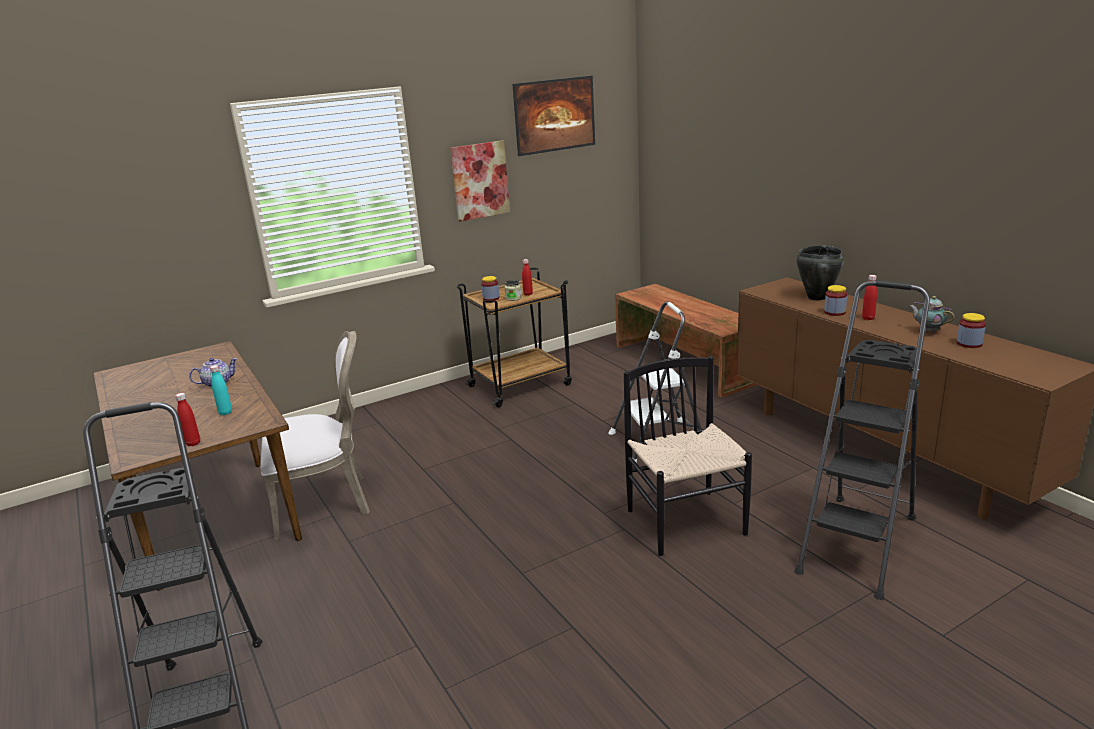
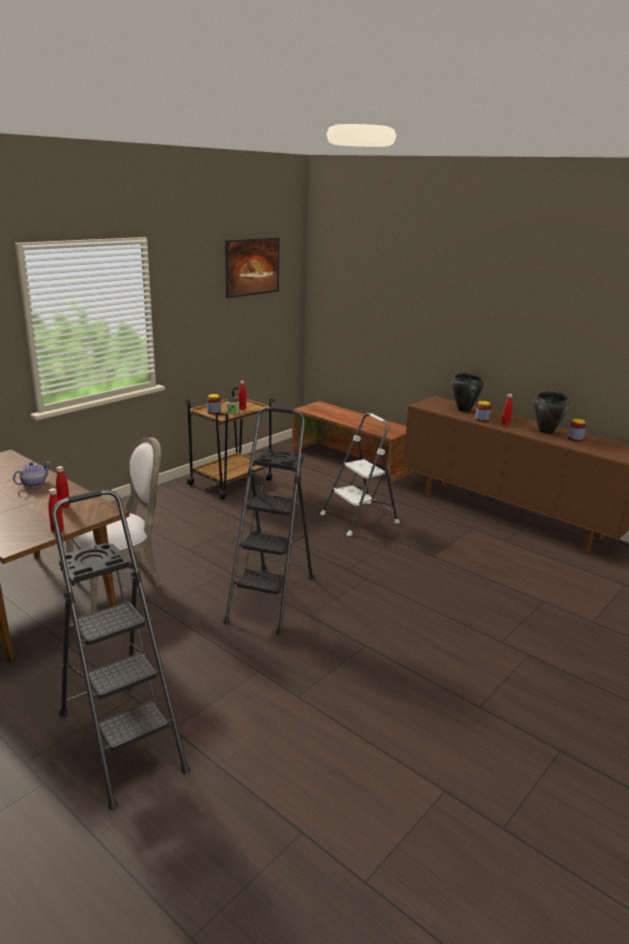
camera: 20 degrees left, 0 degrees up
(225, 412) = (64, 506): turquoise bottle -> red bottle
(480, 180) = (199, 316): picture -> none
(683, 519) = (404, 569): black chair -> none
(858, 542) = (522, 573): step ladder -> step ladder (271, 597)
(928, 331) = (546, 431): teapot -> black cooking pot

